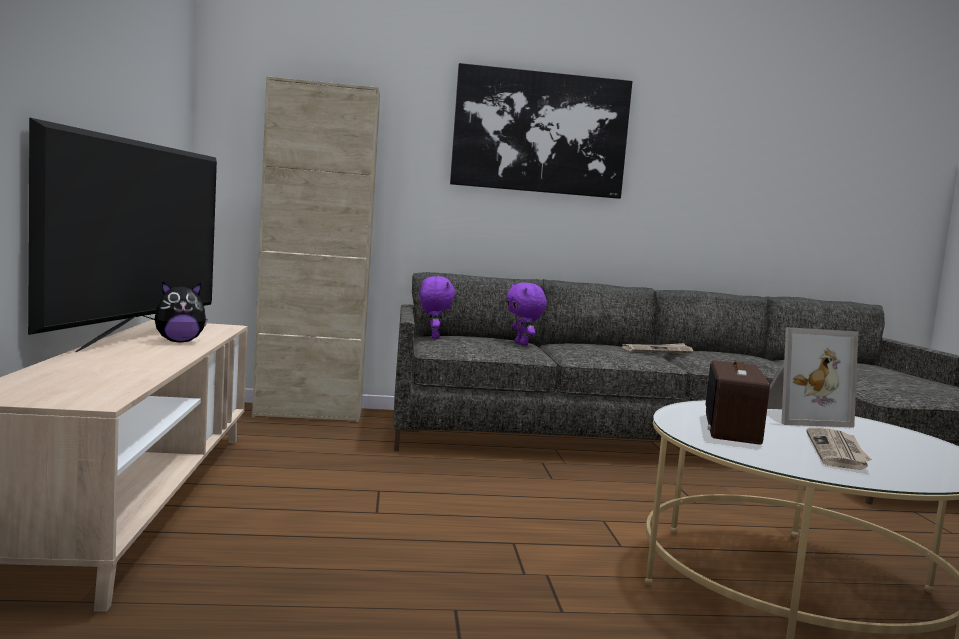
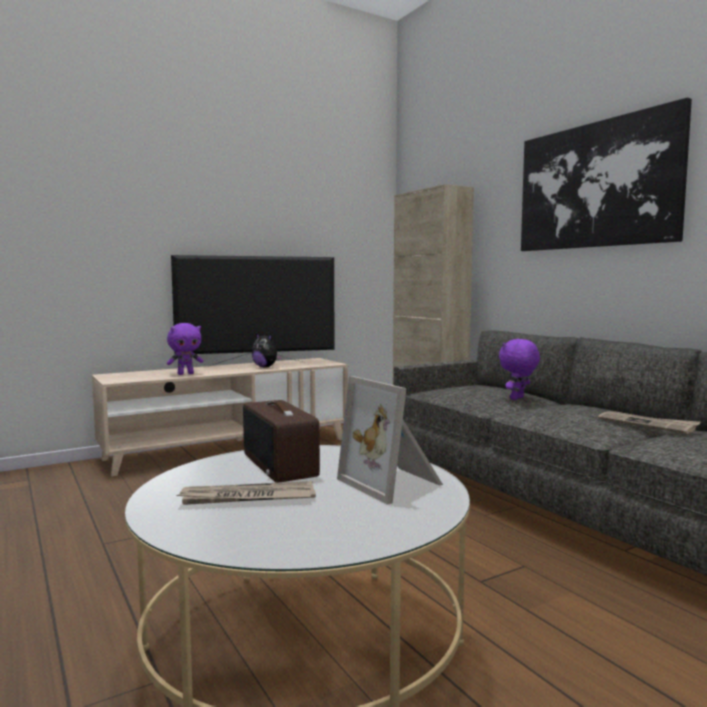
camera: 65 degrees right, 0 degrees up
(433, 337) = (470, 385): purple plush toy -> purple plush toy (185, 374)
(733, 429) = (281, 465): radio -> radio turned 105 degrees counterclockwise

